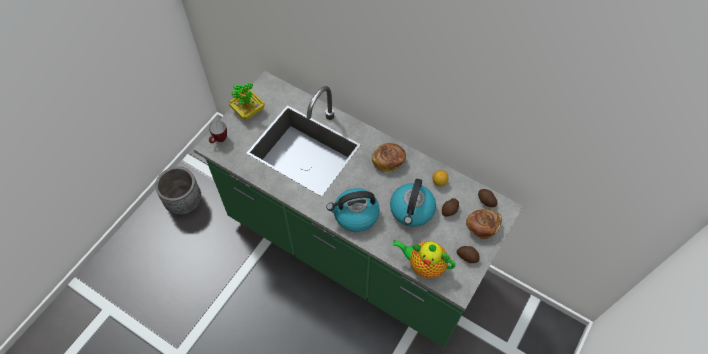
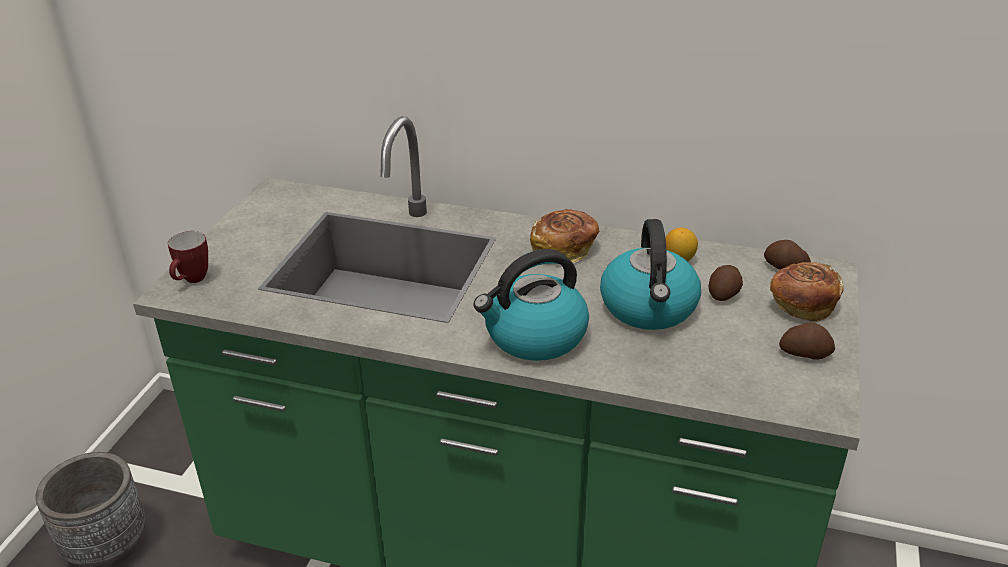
camera: 15 degrees left, 25 degrees down
(248, 111) = (245, 231): potted plant -> none
(424, 265) = (724, 384): teapot -> none

